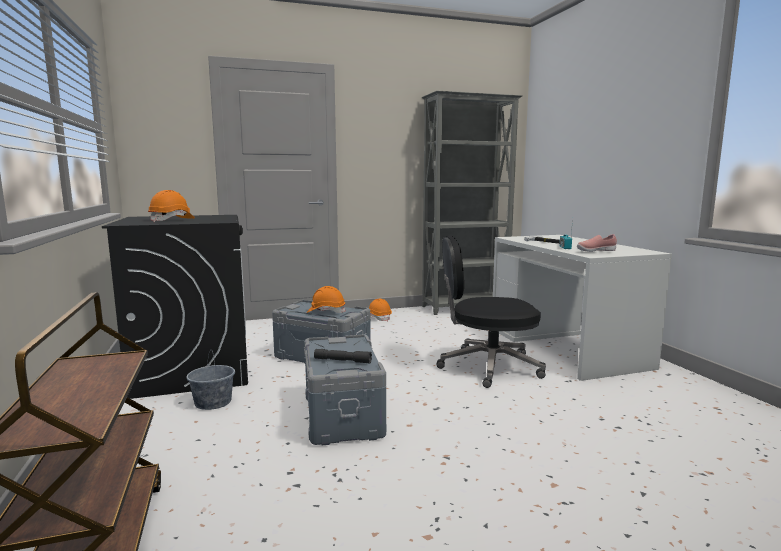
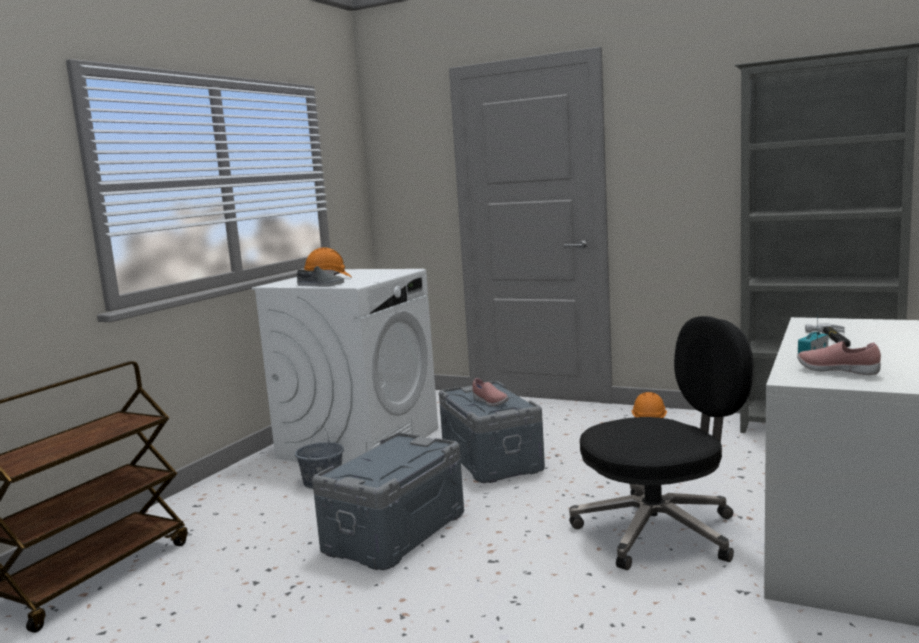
camera: 45 degrees right, 0 degrees up
(185, 222) = (320, 285): none -> grey shoe
(193, 369) = (359, 443): black washing machine -> white washing machine
(326, 311) = (489, 402): orange hard hat -> pink shoe
(342, 361) = (375, 467): grey flashlight -> none
(487, 367) = (660, 531): black office chair -> black office chair turned 120 degrees clockwise

